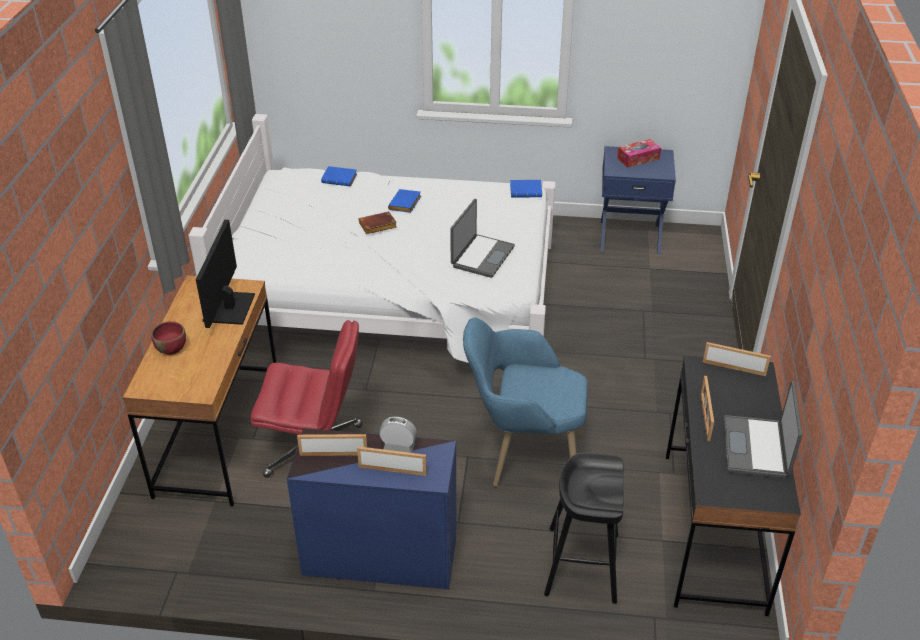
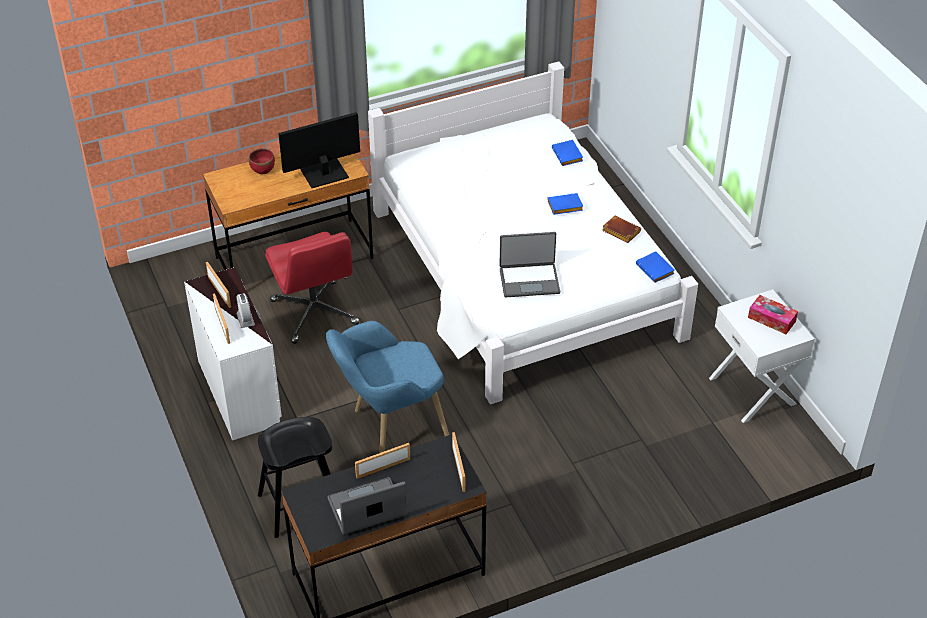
camera: 60 degrees right, 5 degrees up
(377, 226) = (518, 205): brown book -> brown book (619, 232)
(379, 554) = (240, 391): blue dresser -> white dresser
(523, 458) = (389, 430): blue armchair -> blue armchair turned 90 degrees counterclockwise
(630, 236) = (753, 390): blue nightstand -> white nightstand

